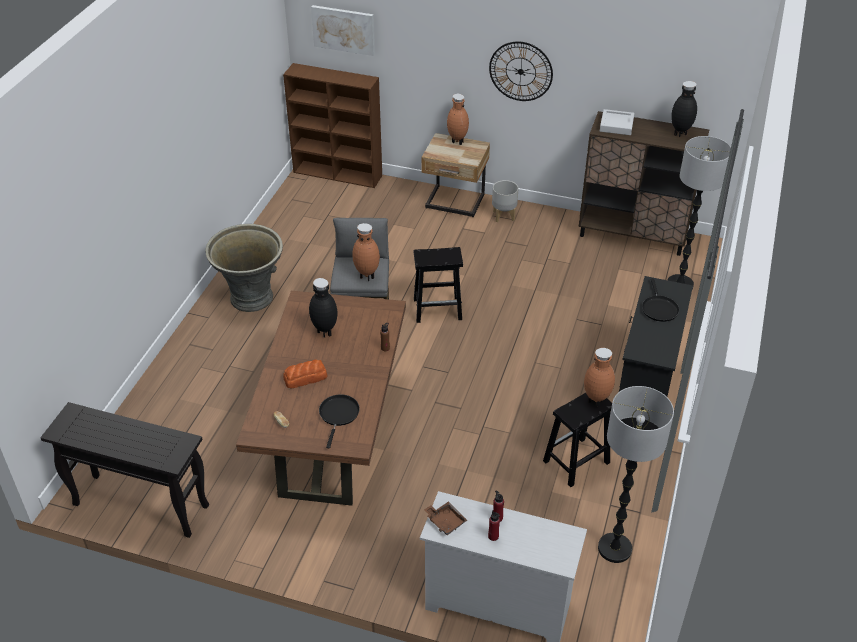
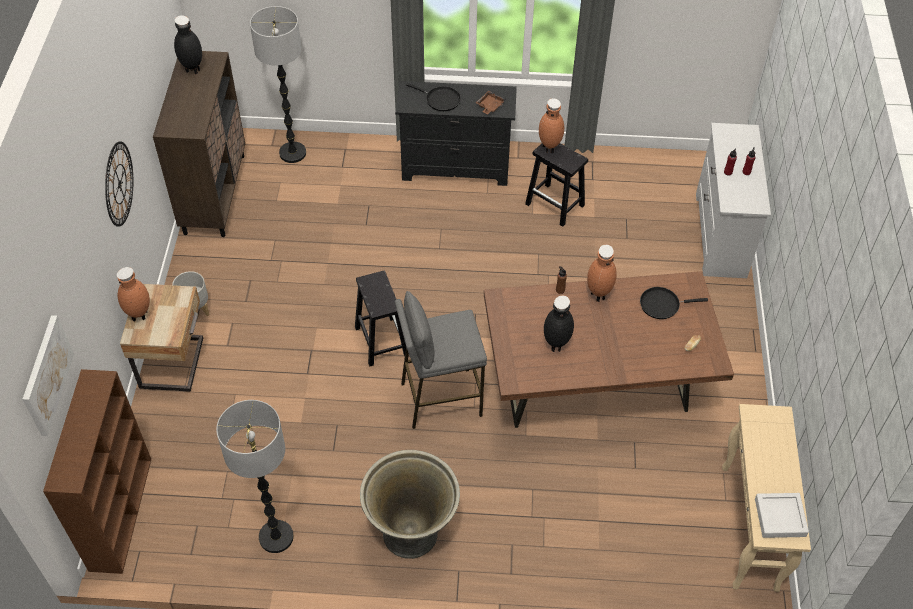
camera: 105 degrees left, 10 degrees up
(140, 505) = (749, 528): black console table -> beige console table
(306, 378) = (626, 343): bread -> none
(367, 276) = (458, 327): brown vase -> brown vase (598, 294)
(445, 521) = (748, 202): brown tray -> brown tray (489, 106)
(614, 548) = (634, 173): floor lamp -> floor lamp (276, 537)
(616, 125) = (183, 119): grey tray -> grey tray (780, 517)
(659, 308) = (440, 100): black frying pan -> black frying pan turned 45 degrees clockwise

